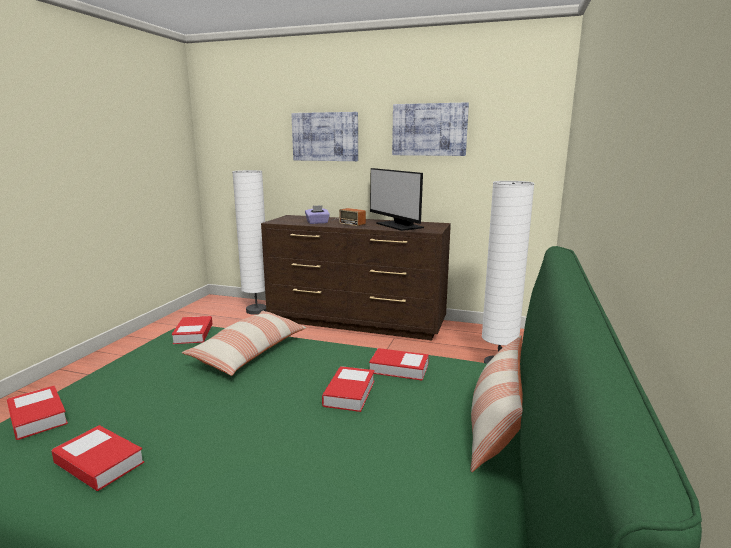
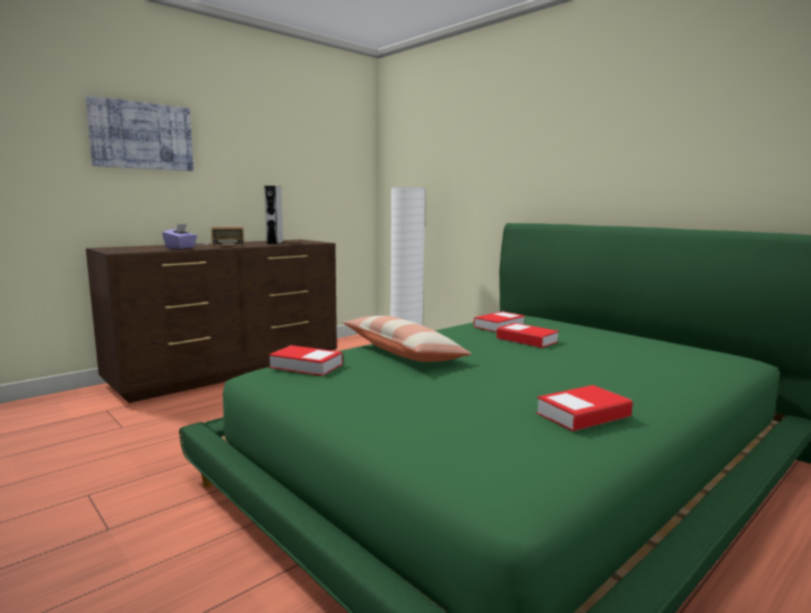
camera: 60 degrees left, 5 degrees down
(38, 417) = (455, 441): book -> none
(256, 310) = (67, 406): white floor lamp -> none
(398, 226) = (275, 243): monitor -> grey speaker
(429, 129) = (271, 140): picture -> none
(494, 424) = (592, 326): pillow -> none

